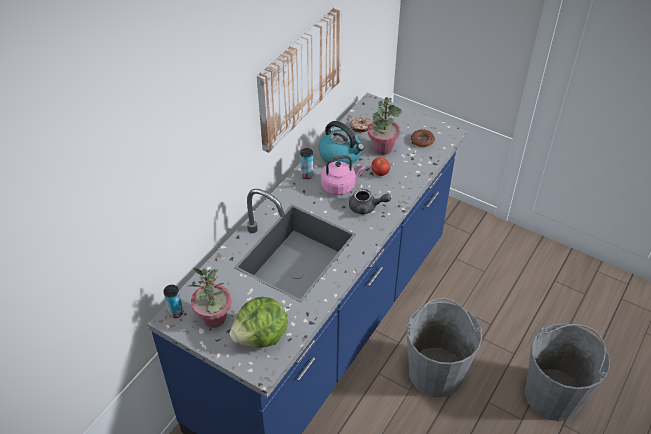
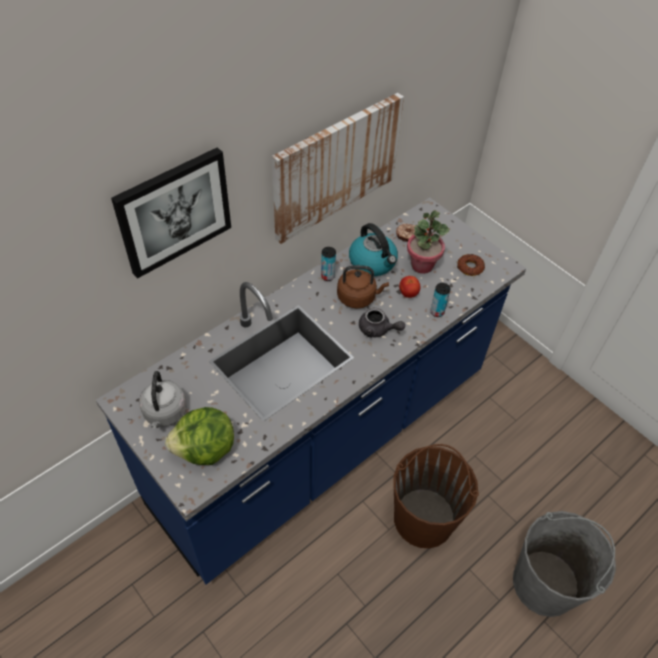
camera: 15 degrees right, 5 degrees up
(176, 313) = (129, 396): can -> can (437, 312)
(195, 136) = (173, 211): none -> picture
(214, 318) = (165, 413): potted plant -> grey kettle
(340, 186) = (358, 297): pink kettle -> brown kettle
(436, 372) = (424, 518): grey bucket -> brown bucket

